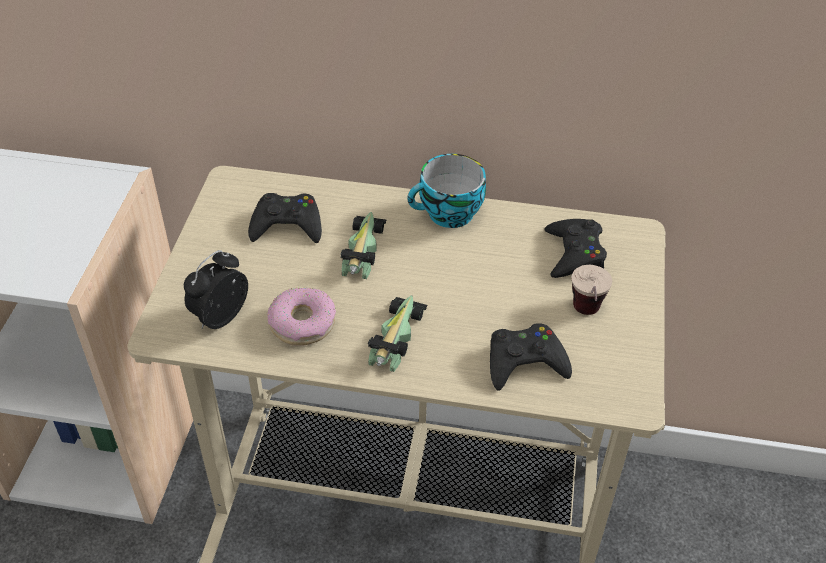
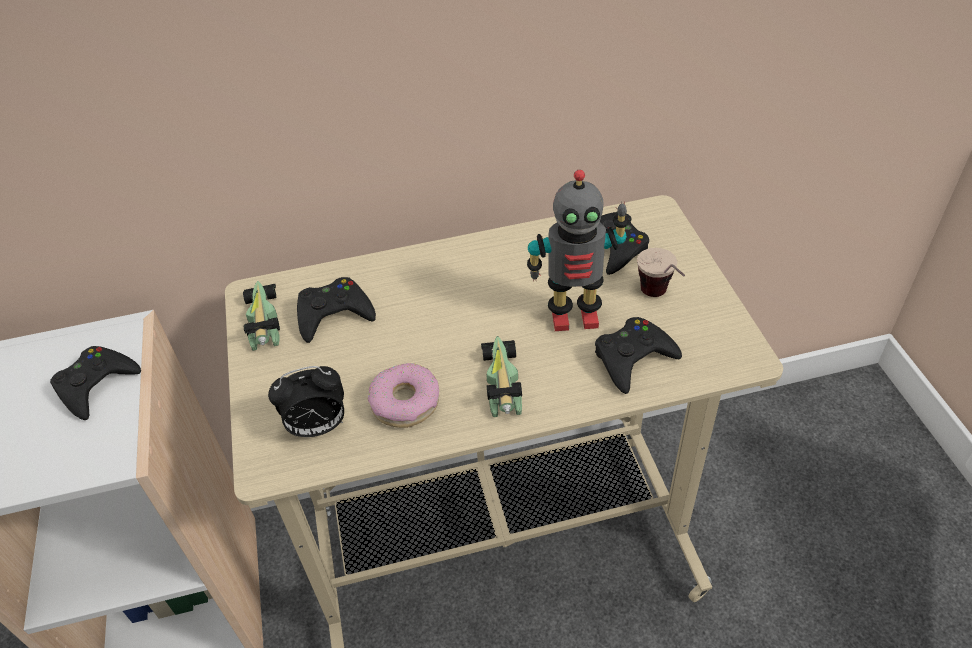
camera: 20 degrees left, 0 degrees up
(74, 216) = (96, 385): none -> black game controller
(220, 316) = (317, 427): alarm clock -> alarm clock turned 120 degrees counterclockwise
(362, 250) = (421, 312): toy car -> toy car (263, 319)
(448, 215) = (482, 252): cup -> none
(495, 303) = (574, 316): none -> toy robot

